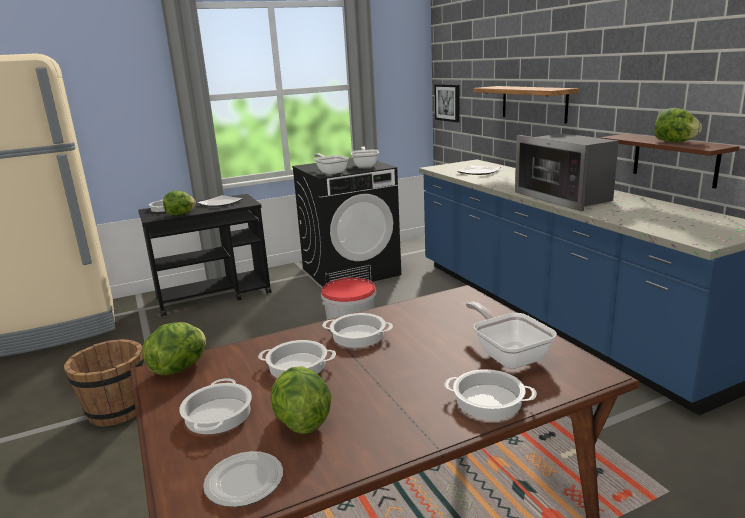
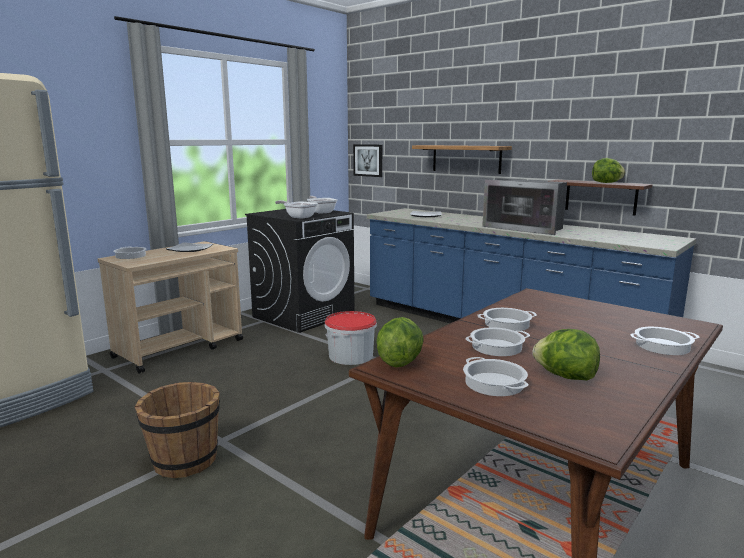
camera: 25 degrees left, 5 degrees down
(181, 214) = (161, 259): lettuce -> none
(214, 295) = (180, 348): black cart -> beige cart
(245, 481) = (593, 414): plate -> none
(508, 355) = (629, 322): frying pan -> none

